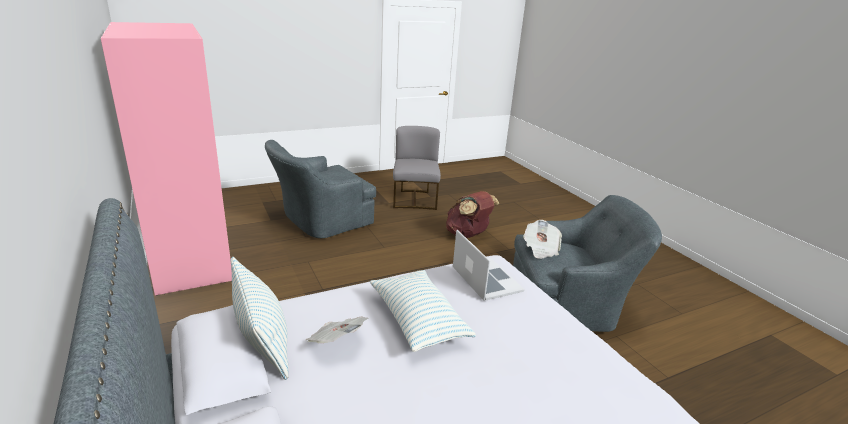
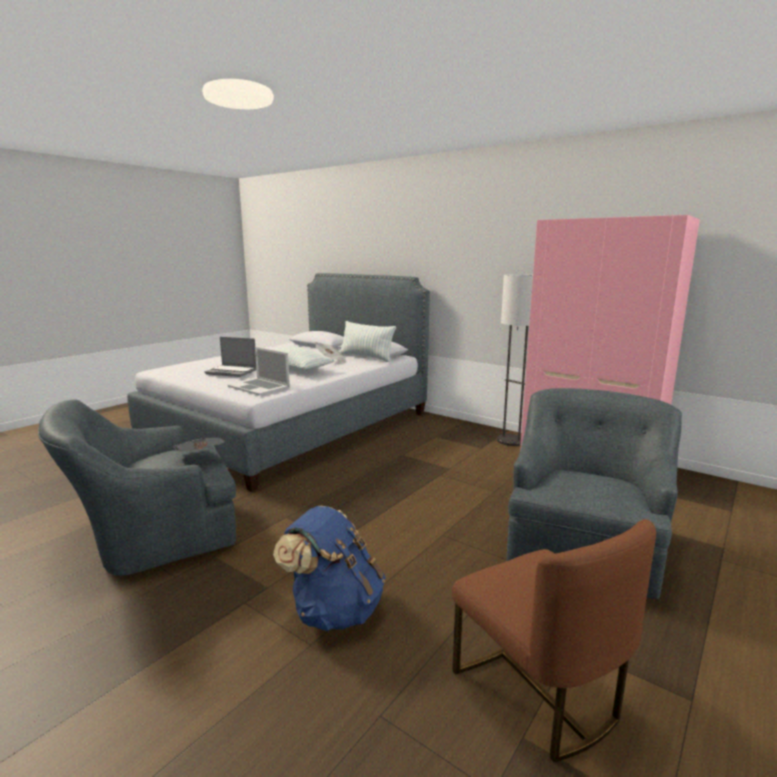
camera: 155 degrees right, 10 degrees down
(185, 307) = (511, 441): none -> floor lamp
(415, 200) = (538, 692): grey chair -> brown chair
(468, 235) = (334, 610): brown backpack -> blue backpack
(517, 336) = (232, 372): none -> laptop

